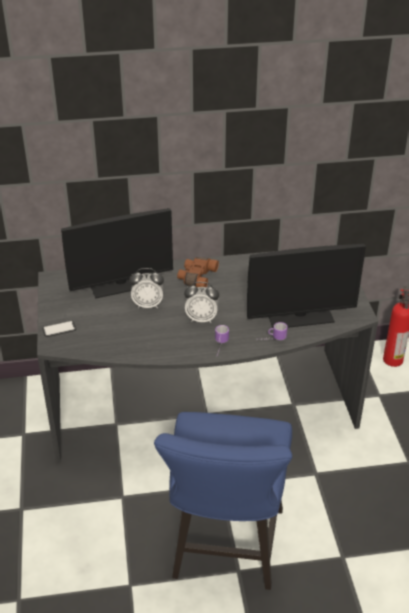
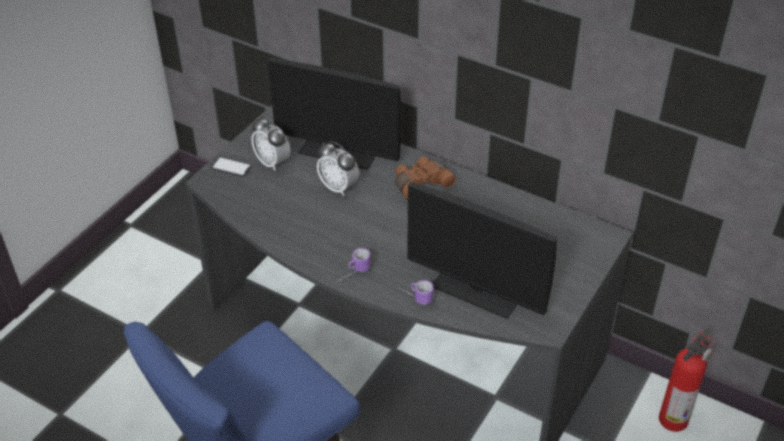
camera: 40 degrees right, 5 degrees up
(201, 318) = (372, 232): alarm clock -> alarm clock (272, 162)

